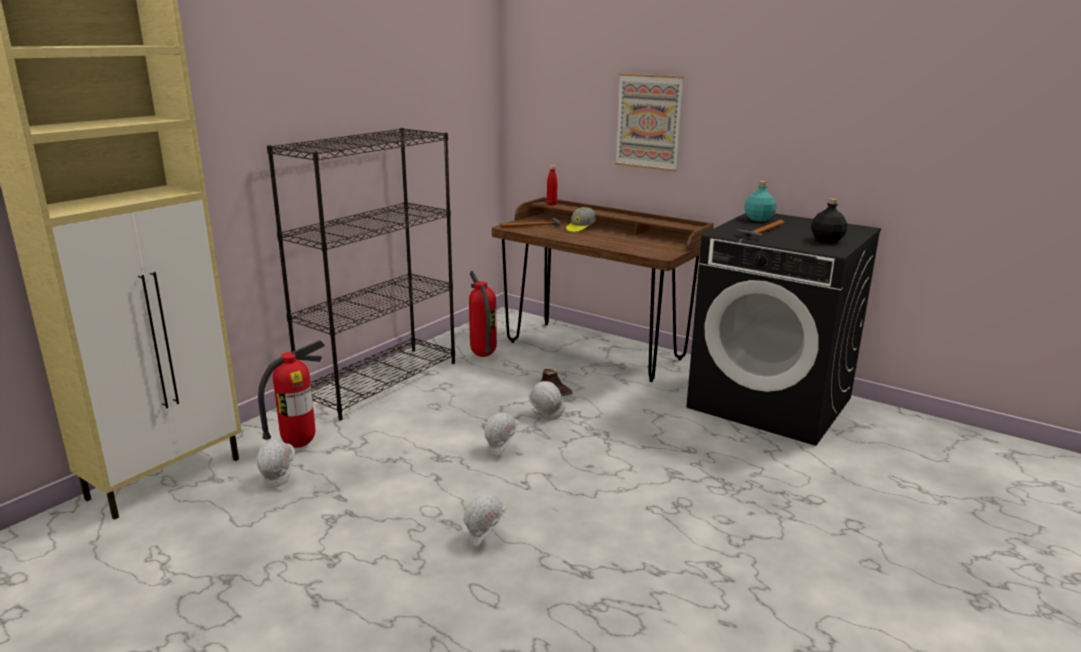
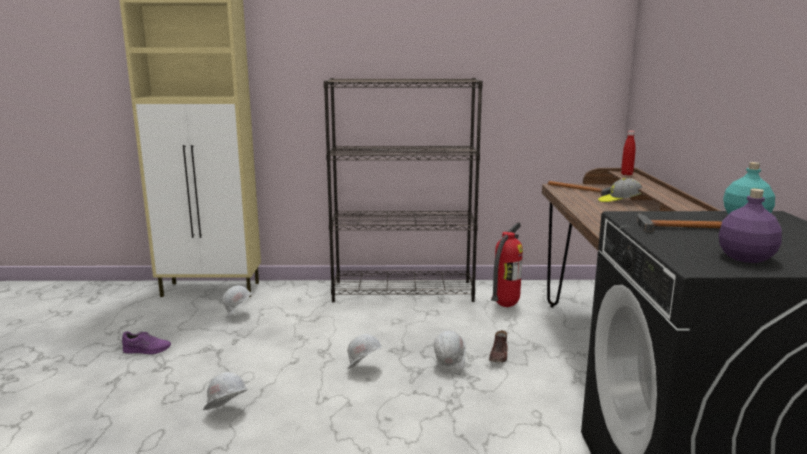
camera: 55 degrees right, 5 degrees down
(269, 560) = (147, 350): none -> purple shoe
(299, 444) = (286, 304): fire extinguisher -> none
(649, 121) = (714, 82): picture -> none
(827, 240) = (746, 258): black bottle -> purple bottle

